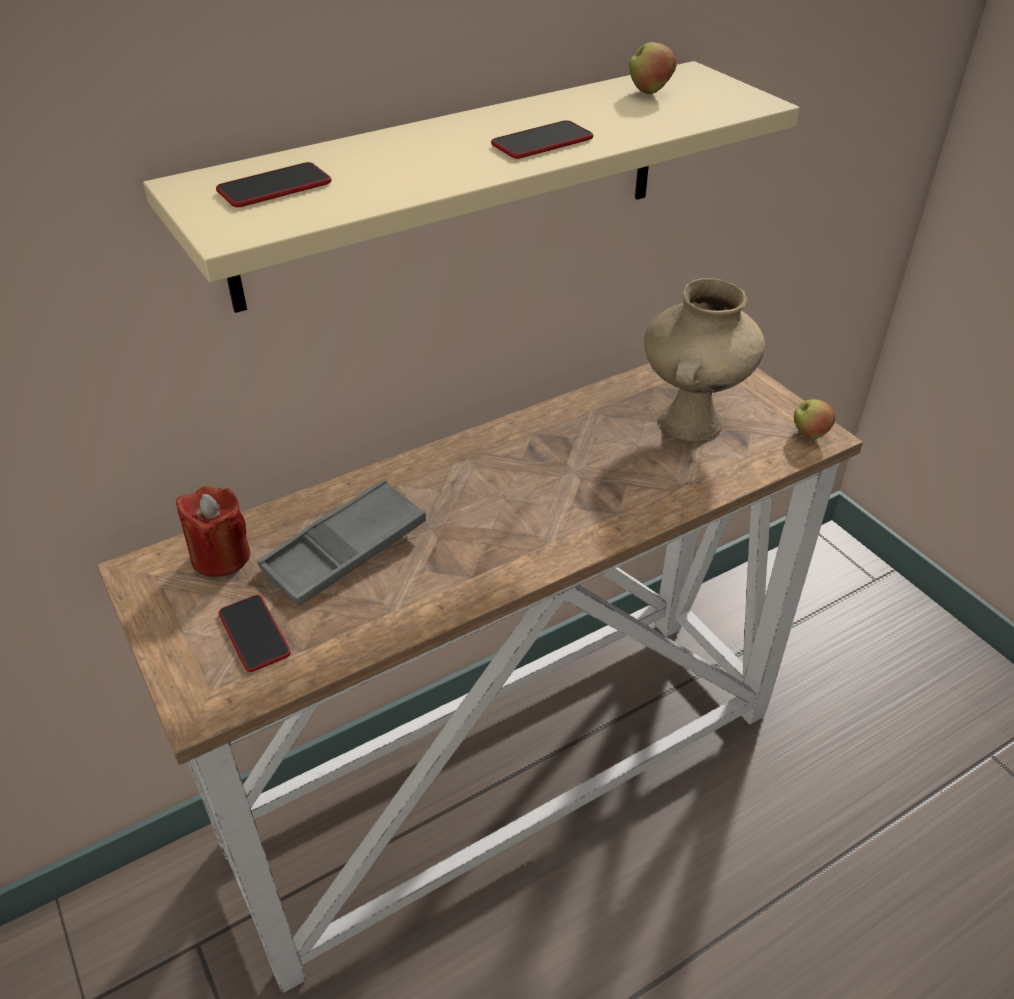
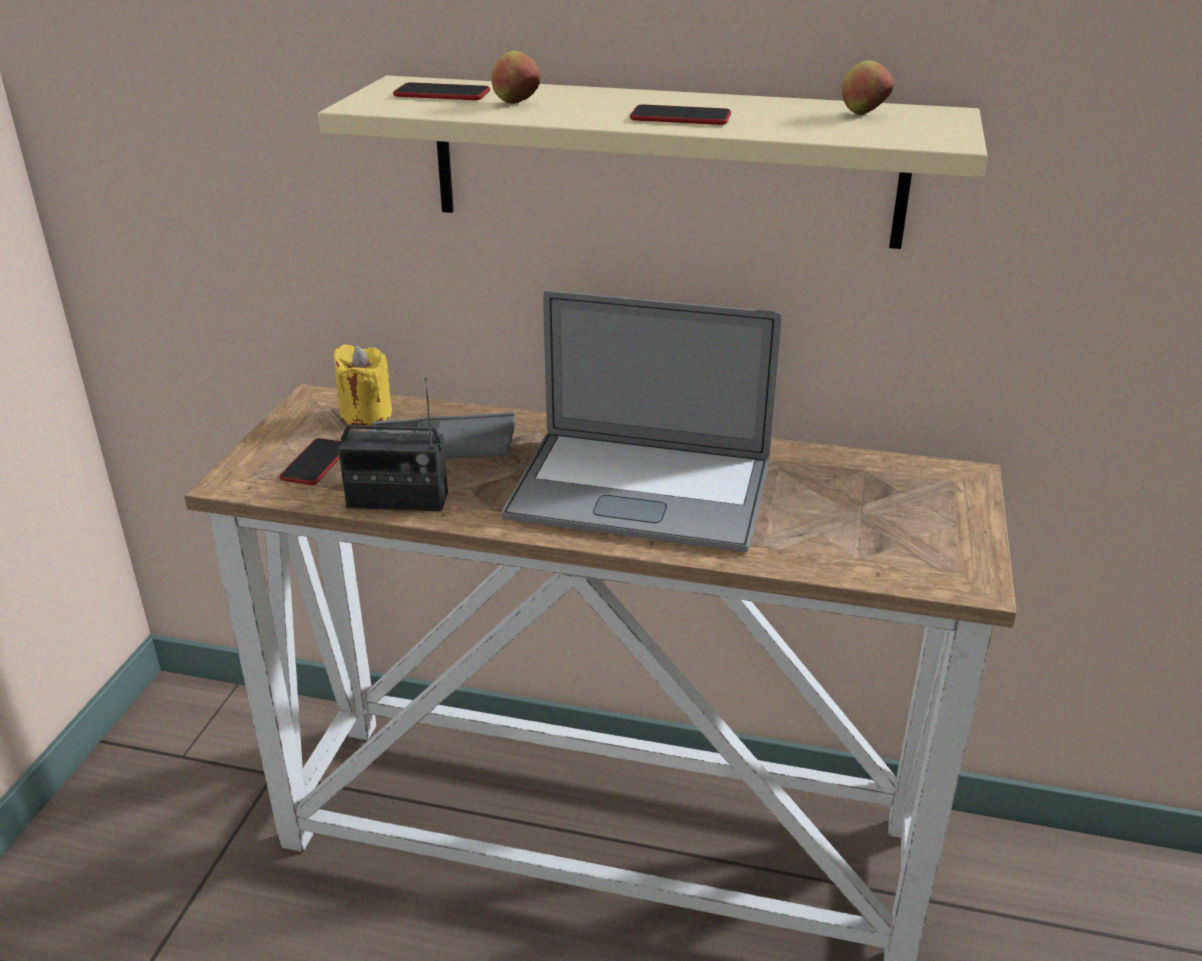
camera: 45 degrees right, 10 degrees down
(221, 557) = (366, 414): red candle -> yellow candle
(385, 620) = (397, 500): none -> radio
(548, 490) = (640, 490): none -> laptop
(692, 423) = (851, 510): beige vase -> none
(809, 434) = (962, 577): apple -> apple (516, 103)

